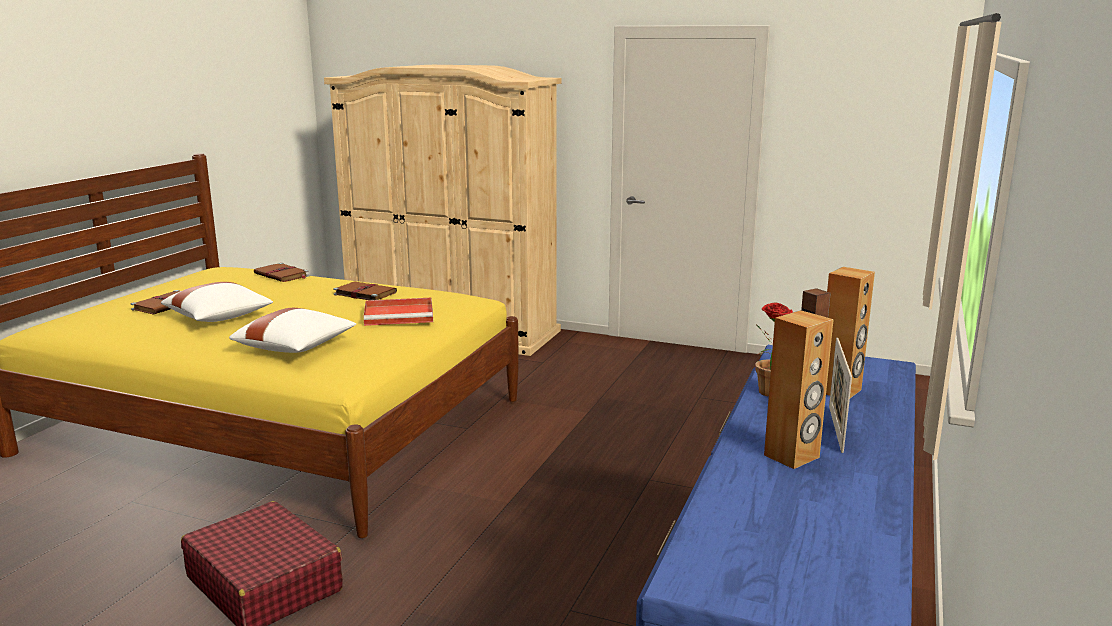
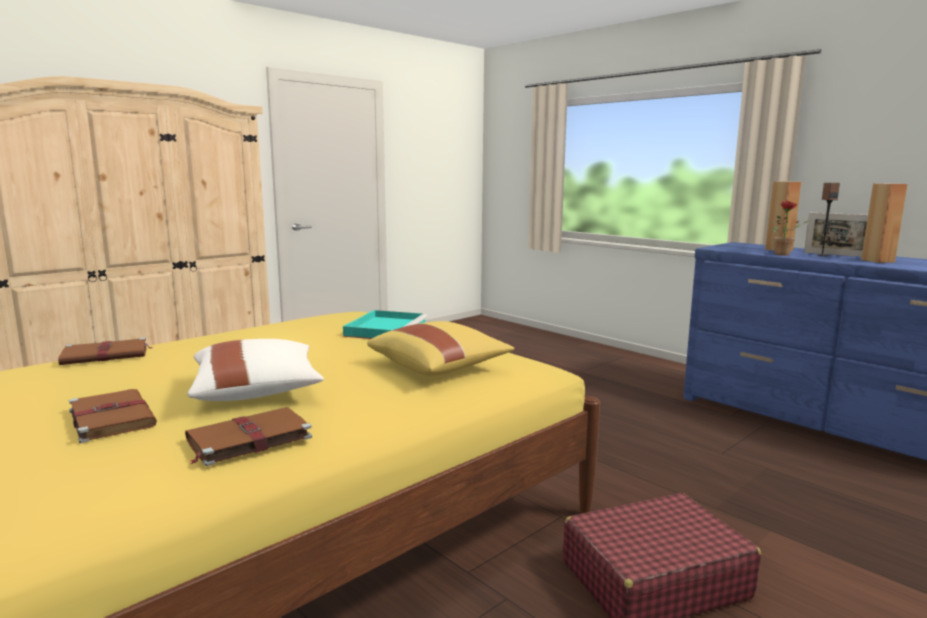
camera: 65 degrees left, 5 degrees down
(296, 348) = (440, 367): white pillow -> yellow pillow
(364, 293) = (283, 332): brown book -> brown book (247, 439)
(400, 315) = (386, 329): red tray -> turquoise tray

